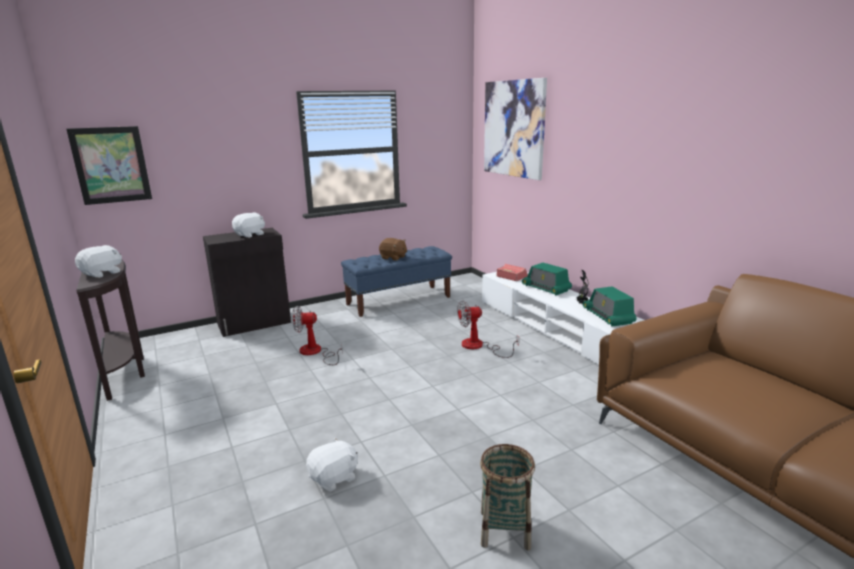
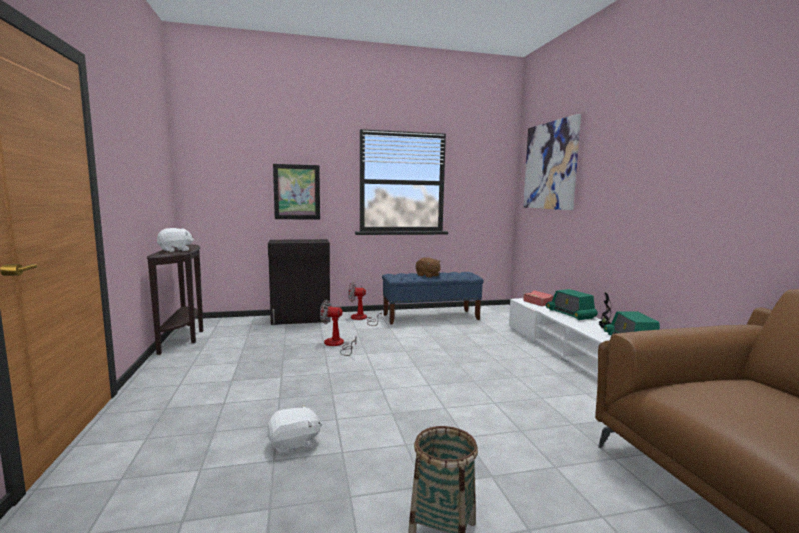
camera: 15 degrees right, 10 degrees down
(111, 165) = (209, 176): picture -> picture (297, 192)
(250, 235) = (305, 241): white plush toy -> none
(479, 346) = (490, 360): fan -> fan (362, 319)

